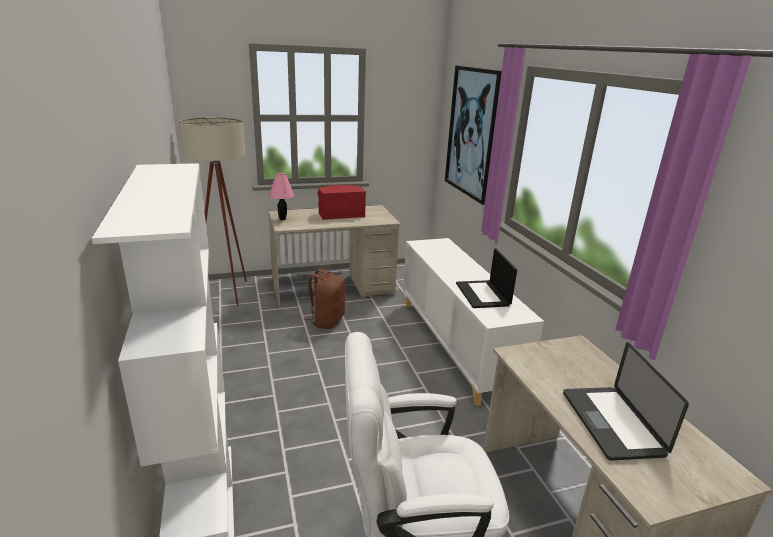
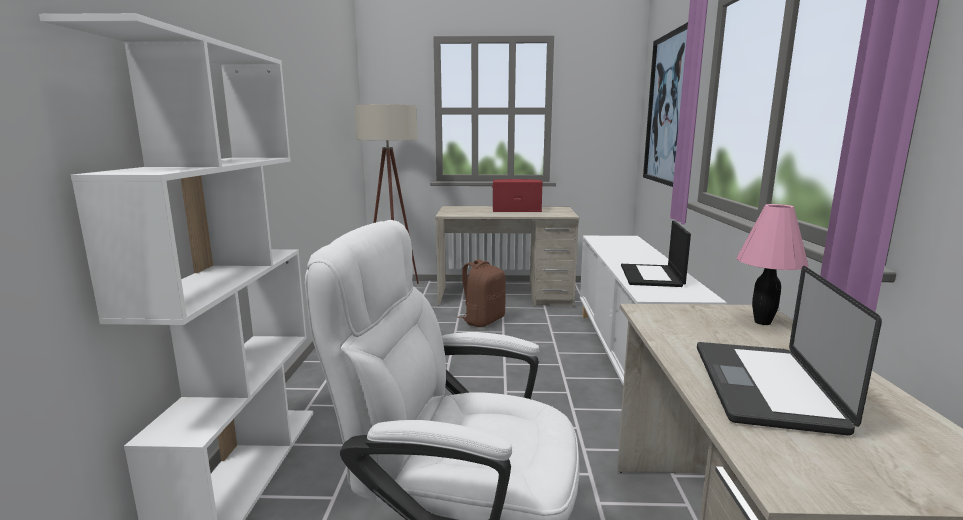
camera: 20 degrees right, 10 degrees down
(282, 219) = (451, 210): pink table lamp -> pink table lamp (762, 322)

